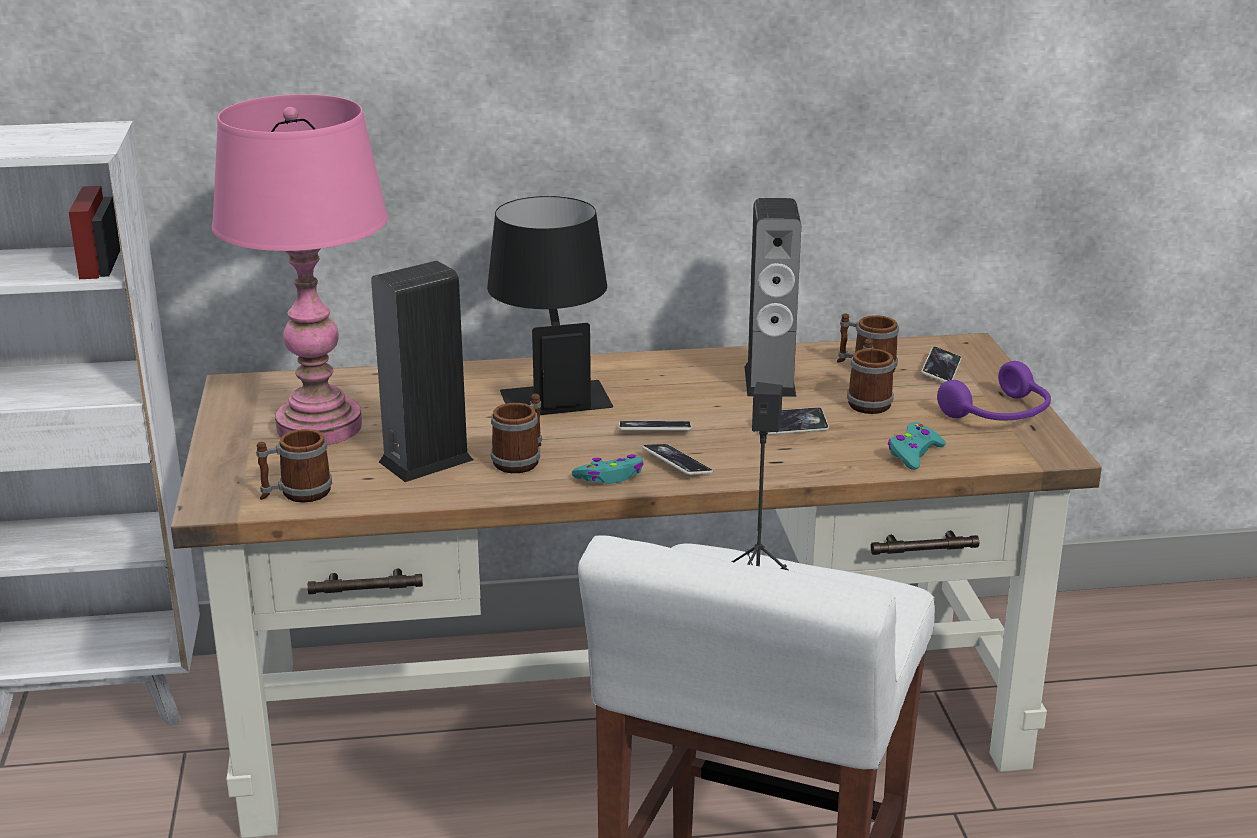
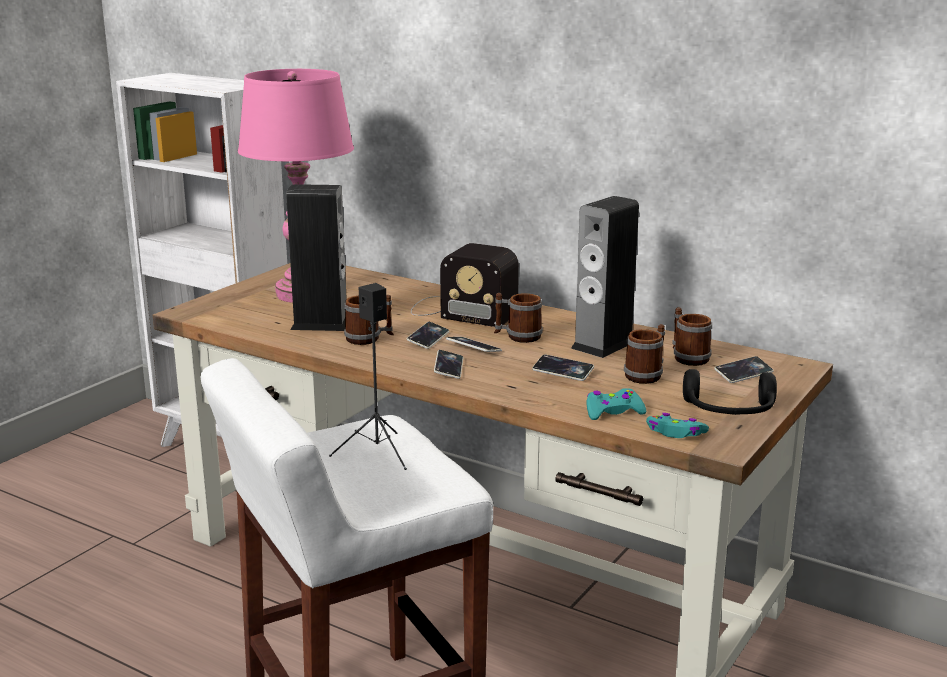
camera: 40 degrees right, 5 degrees down
(296, 494) = (231, 318): mug -> mug (517, 336)
(550, 389) = (459, 311): black table lamp -> radio
(586, 436) = (428, 338): none -> phone
(610, 477) = (397, 362): turquoise game controller -> turquoise game controller (675, 433)
(1000, 415) = (729, 411): purple headphones -> black headphones

